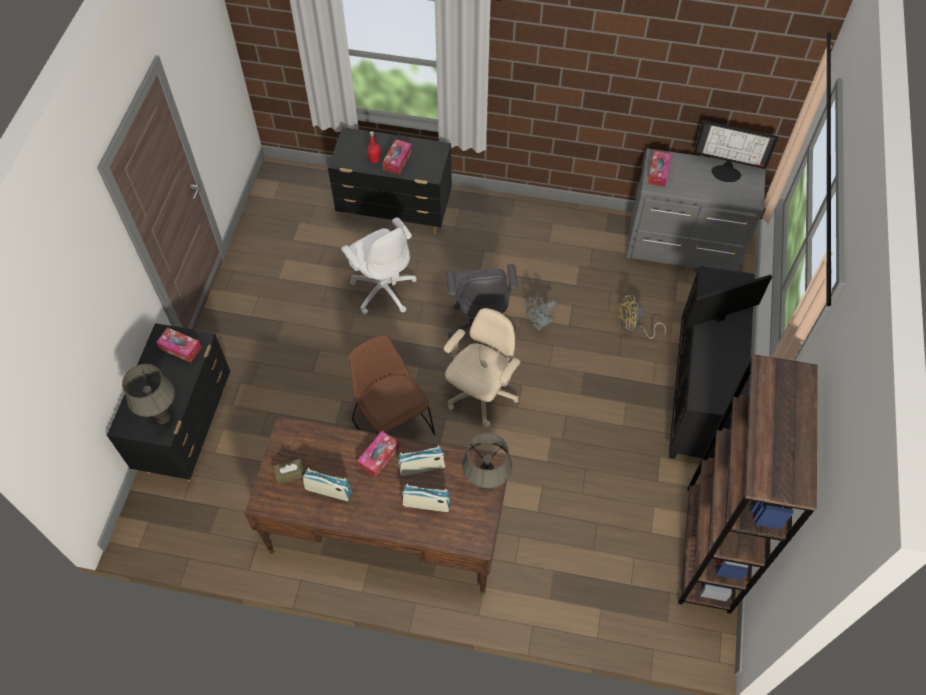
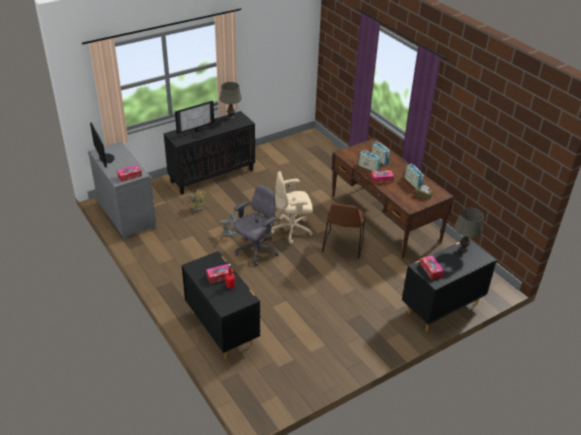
camera: 135 degrees left, 20 degrees down
(383, 289) = (278, 298): white office chair -> none
(486, 484) = (351, 151): grey table lamp -> grey table lamp (231, 118)
(708, 548) = (278, 148): brown bookcase -> none
(716, 313) = (198, 133): monitor -> monitor turned 60 degrees counterclockwise

